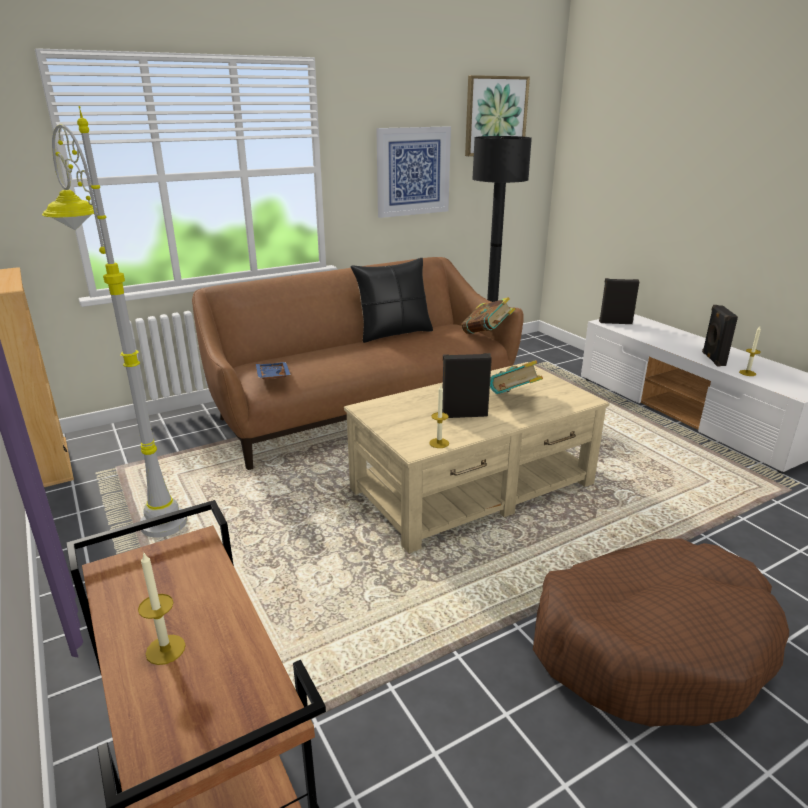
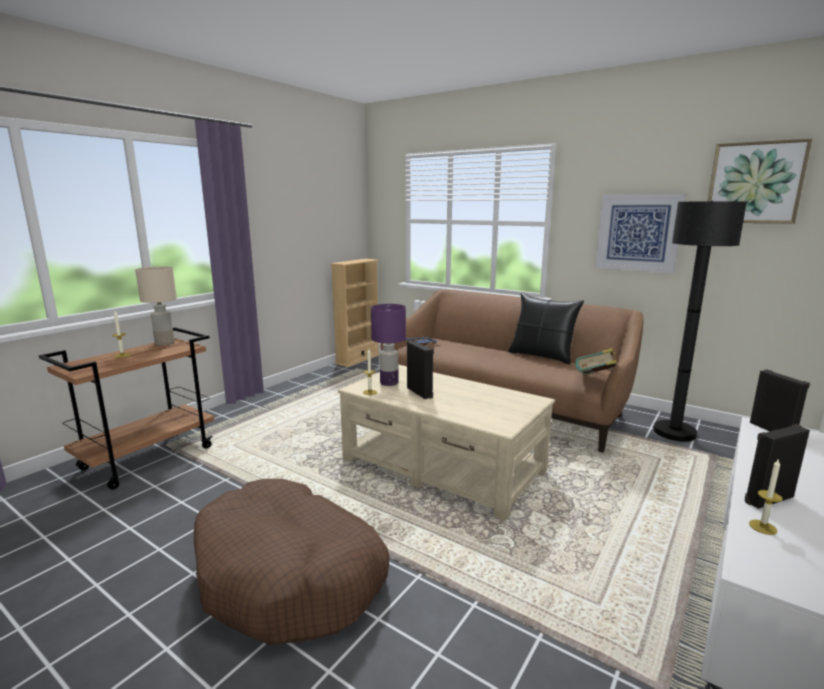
camera: 65 degrees right, 10 degrees down
(119, 580) = (164, 343): none -> beige table lamp
(148, 508) = (337, 386): grey floor lamp -> none
(415, 425) = (388, 383): none -> purple table lamp
(514, 400) = (465, 403): book -> none

